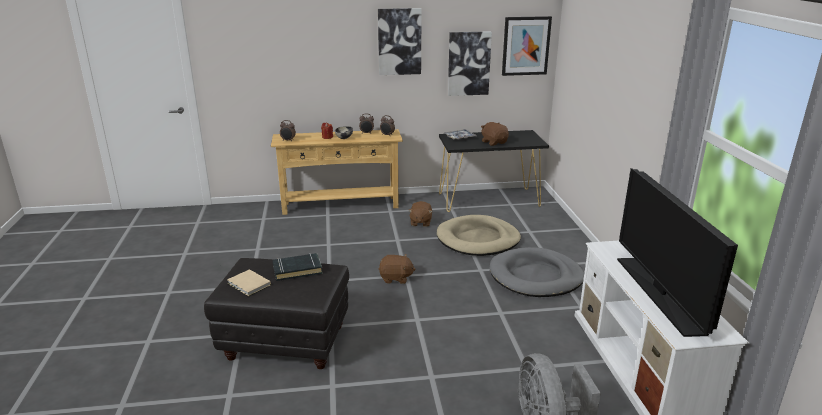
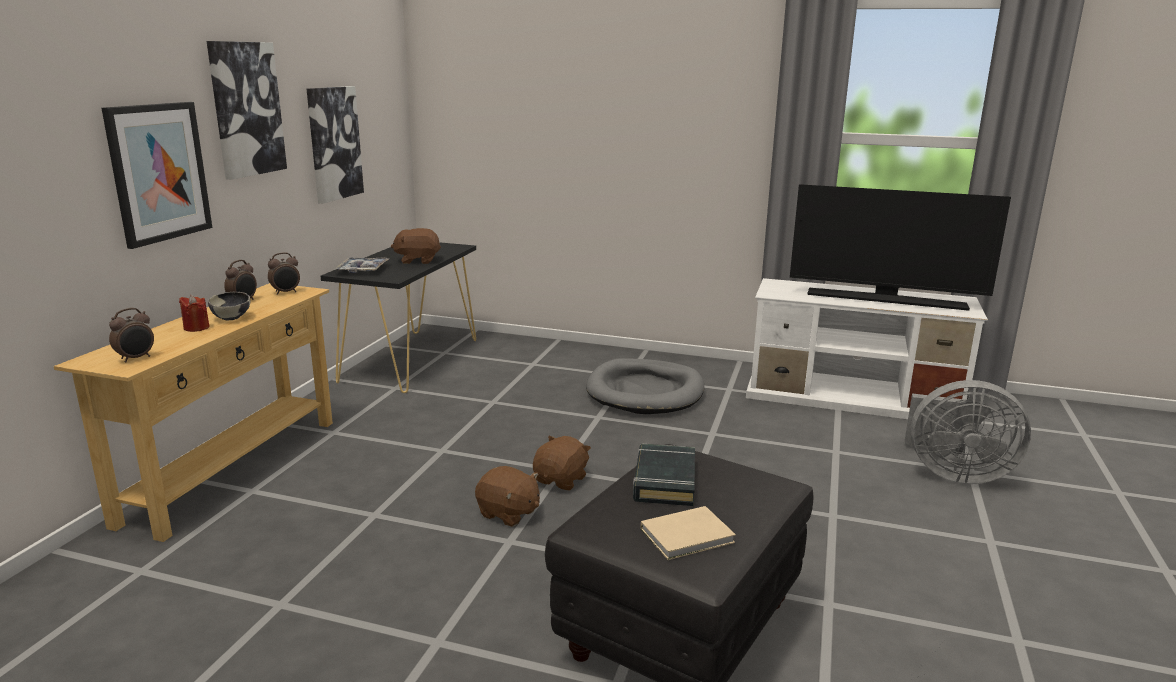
camera: 65 degrees left, 5 degrees down
(420, 222) = (409, 419): brown plush toy -> brown plush toy (508, 513)
(478, 239) = (514, 396): beige dog bed -> none
(526, 46) = (384, 109): picture -> picture (159, 172)

